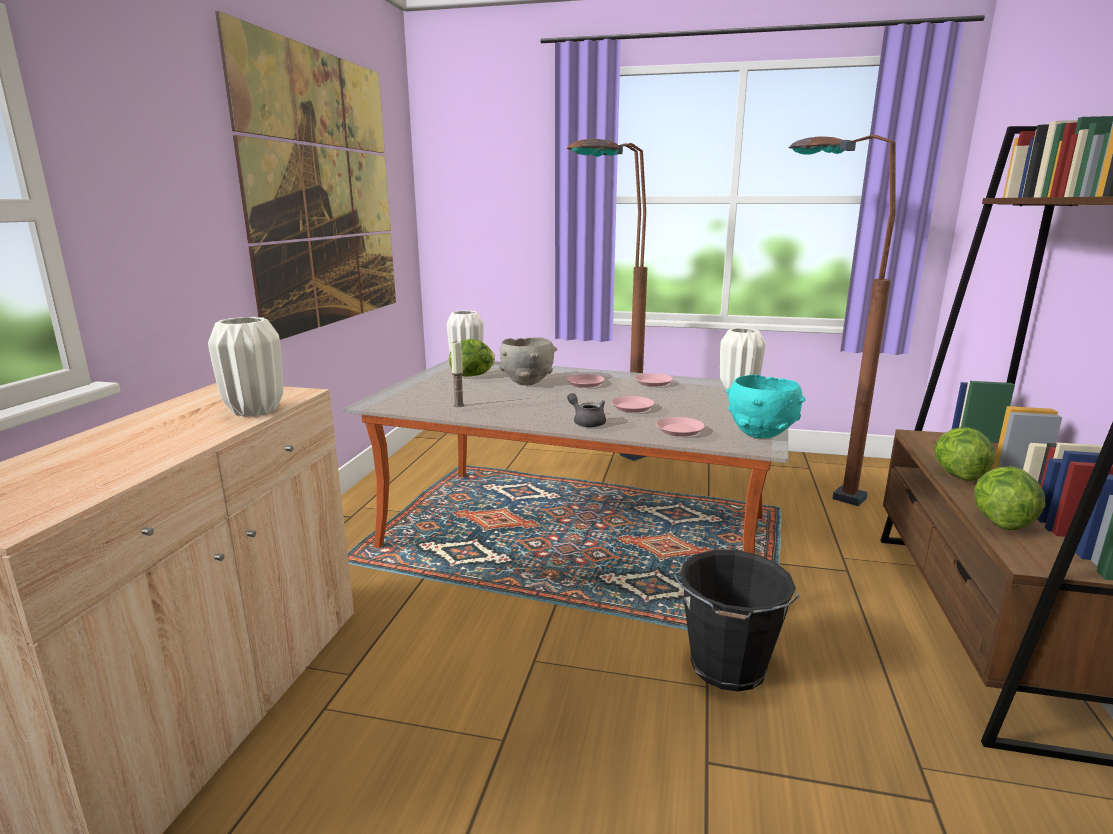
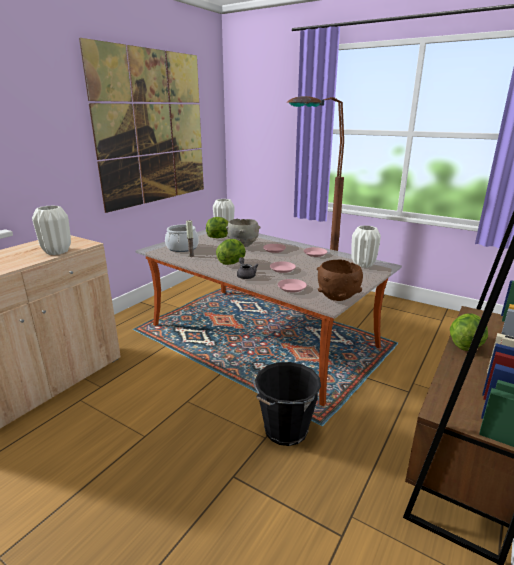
camera: 20 degrees right, 5 degrees up
(427, 396) = (182, 248): none -> cooking pot
(761, 434) = (338, 297): turquoise bowl -> brown bowl
(799, 484) = (425, 330): brown floor lamp -> none
(1000, 522) = (453, 382): lettuce -> lettuce (232, 263)

